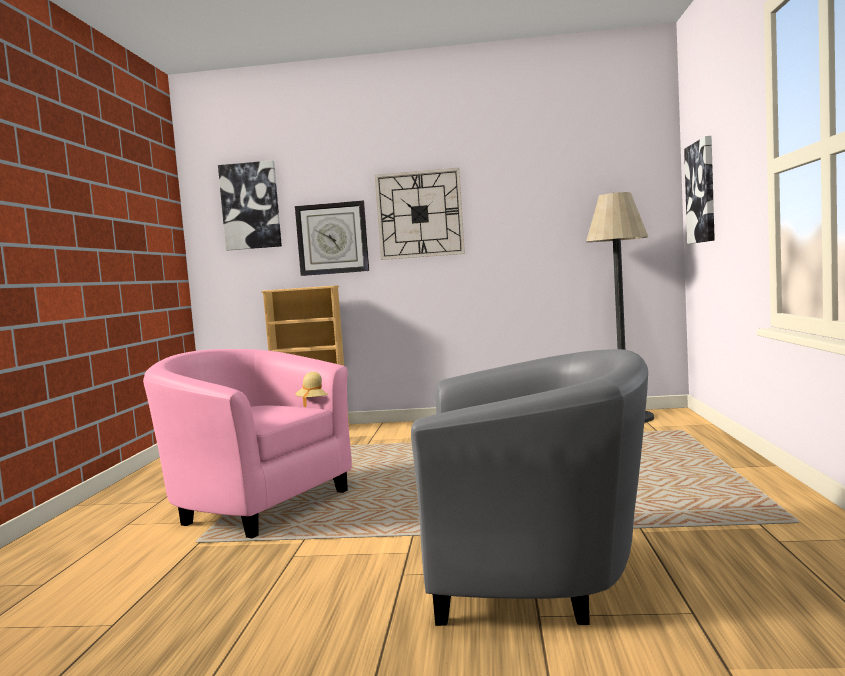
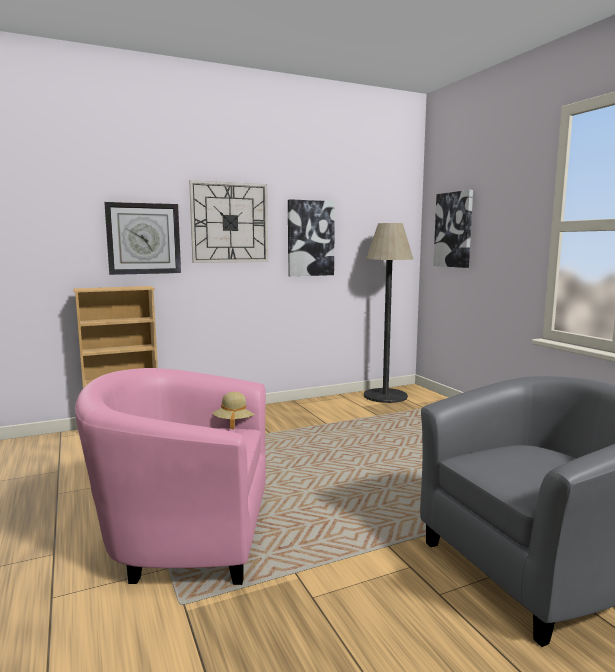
camera: 30 degrees left, 5 degrees up
(250, 206) = (50, 196): picture -> picture (310, 238)

